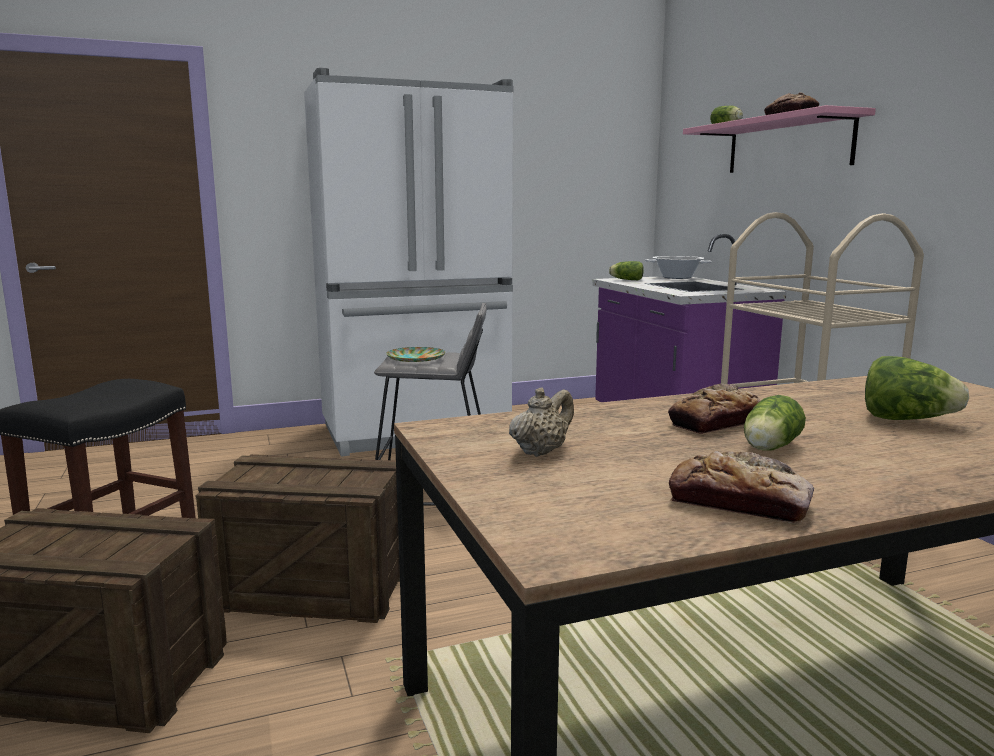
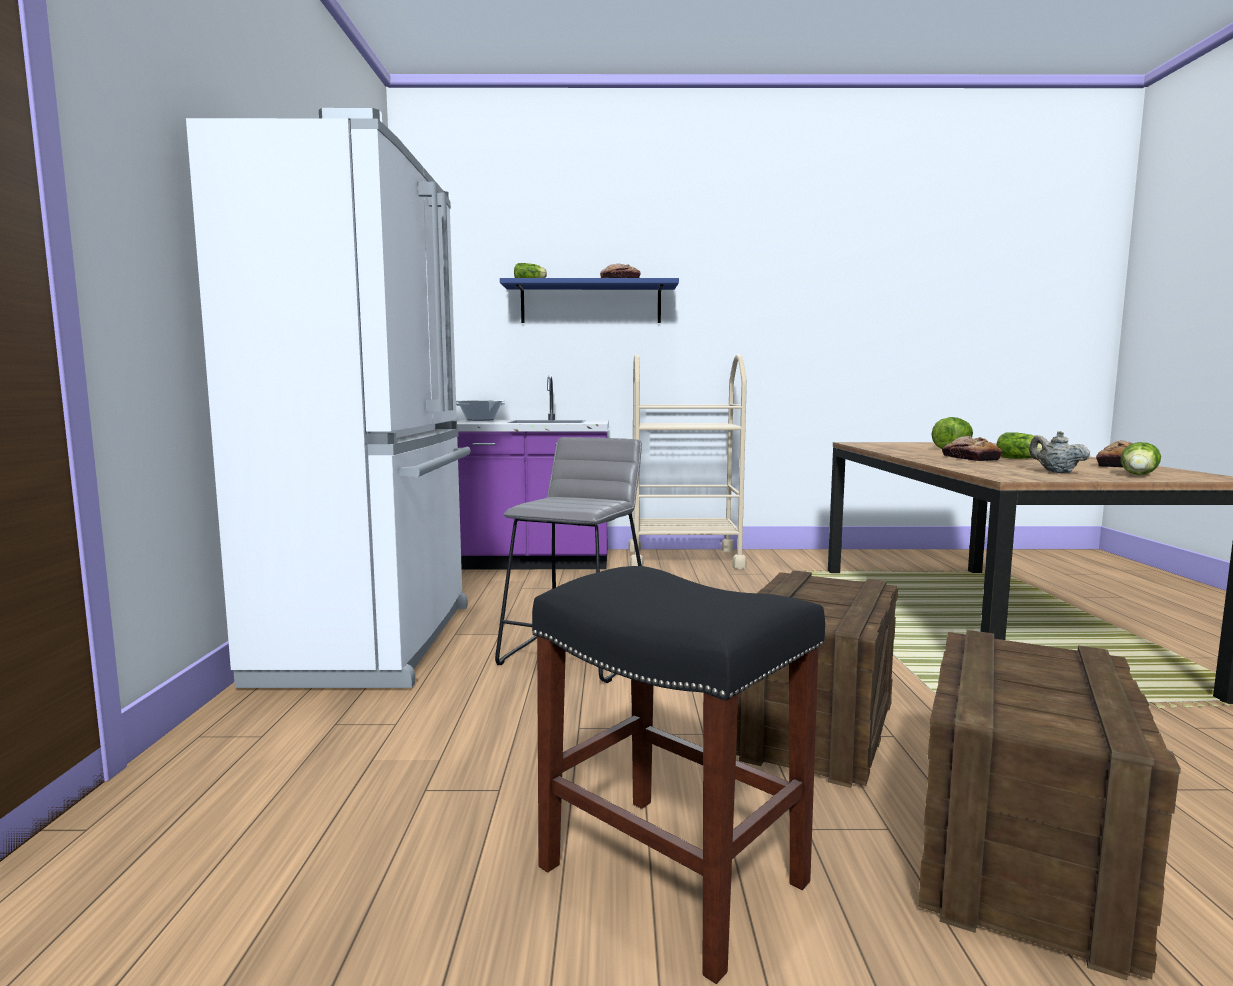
camera: 70 degrees left, 5 degrees down
(415, 358) = (574, 503): plate -> none
(625, 280) = (471, 422): lettuce -> lettuce (1138, 475)
(788, 145) = (591, 303): pink shelf -> blue shelf

